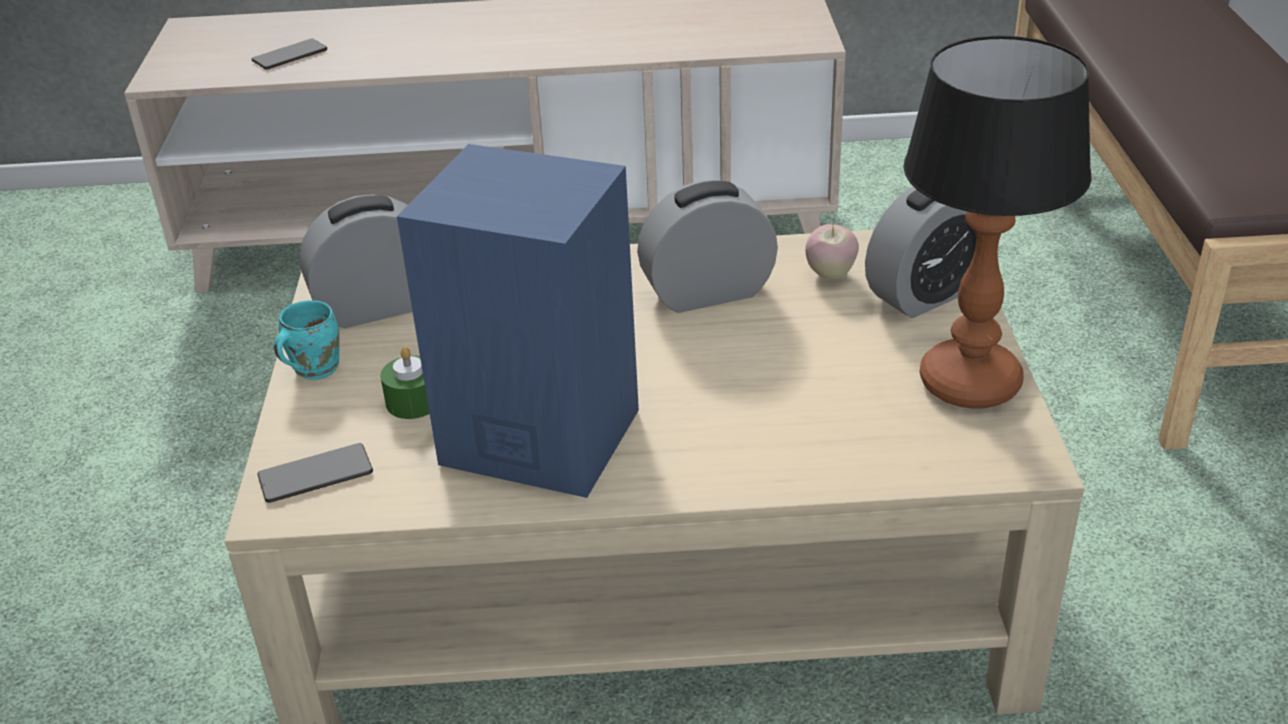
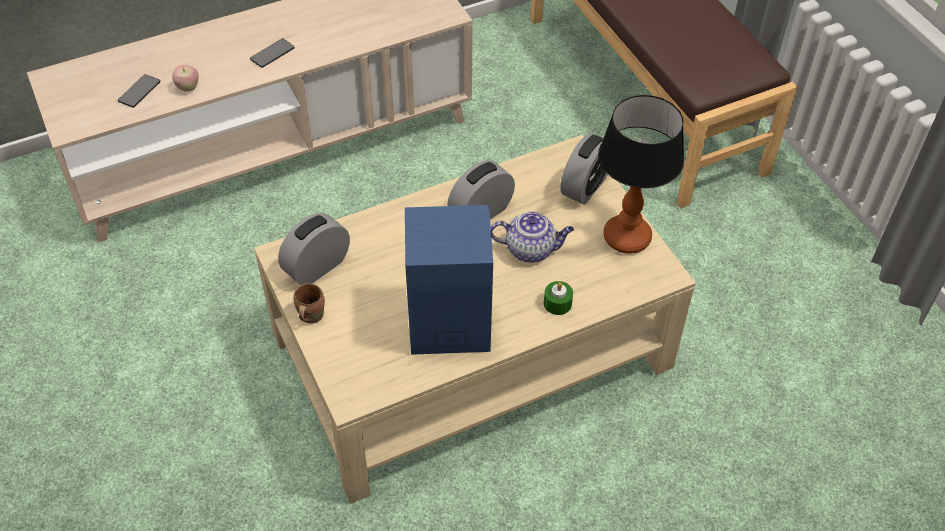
camera: 25 degrees left, 15 degrees up
(312, 368) = (309, 316): turquoise mug -> brown mug
(315, 475) = (355, 377): phone -> phone (272, 54)
(413, 401) = (375, 321): green candle -> green candle (557, 303)
(767, 361) = (531, 249): none -> teapot
(830, 274) = (534, 185): apple -> apple (188, 88)

